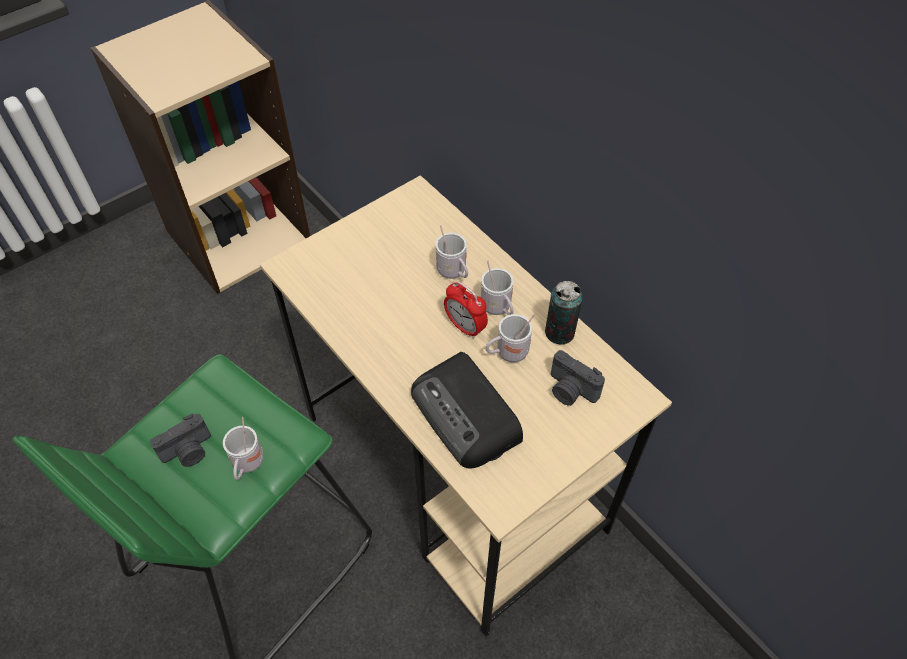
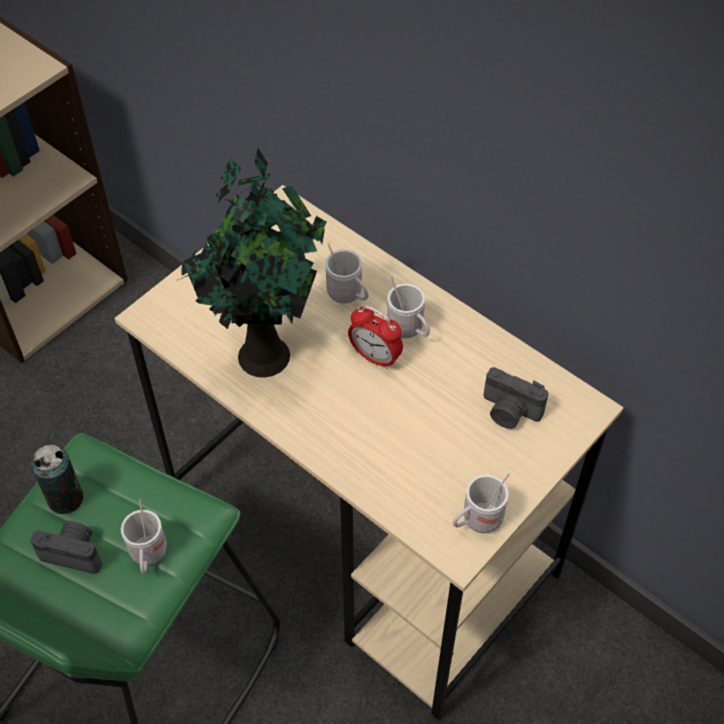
camera: 10 degrees left, 0 degrees up
(188, 452) = (74, 552): camera -> camera turned 120 degrees counterclockwise
(373, 309) = (264, 351): none -> potted plant
(467, 416) = (399, 458): radio -> none
(507, 353) = (430, 380): white mug -> white mug (477, 521)
(559, 332) = (484, 348): can -> can (65, 499)

